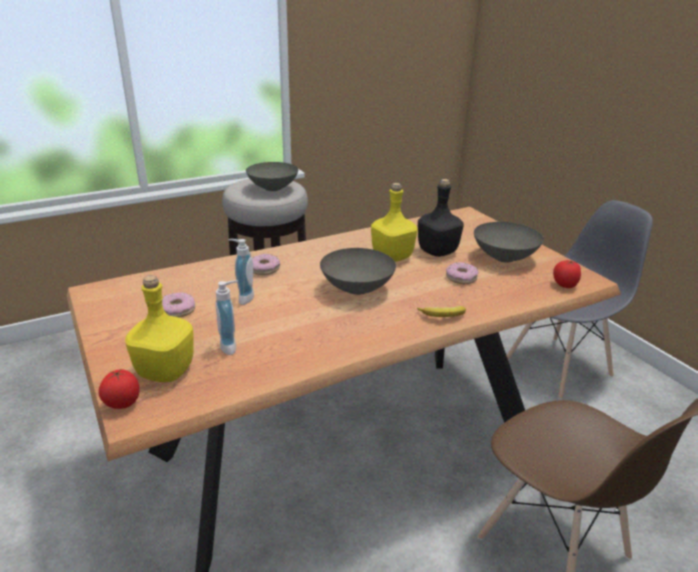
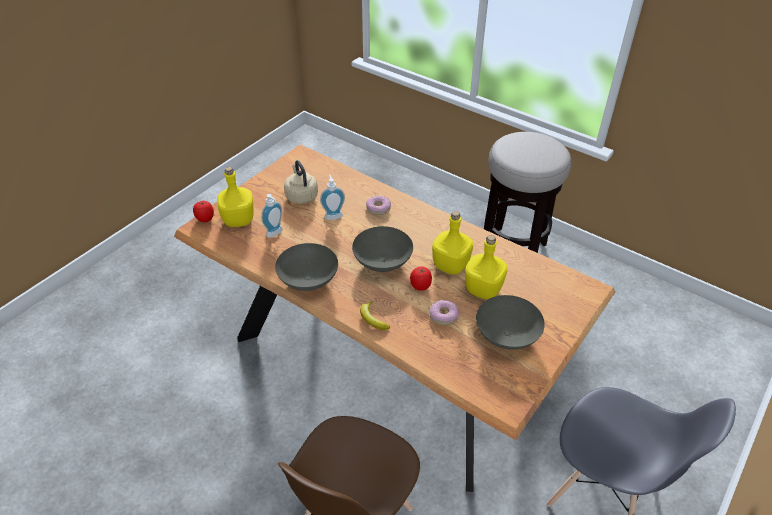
camera: 65 degrees right, 15 degrees up
(177, 310) = (301, 195): donut -> beige kettle
(273, 188) = (531, 156): grey bowl -> grey bowl (308, 281)
(437, 252) = (482, 289): black bottle -> yellow bottle
(564, 285) = (480, 388): tomato -> tomato (420, 286)

